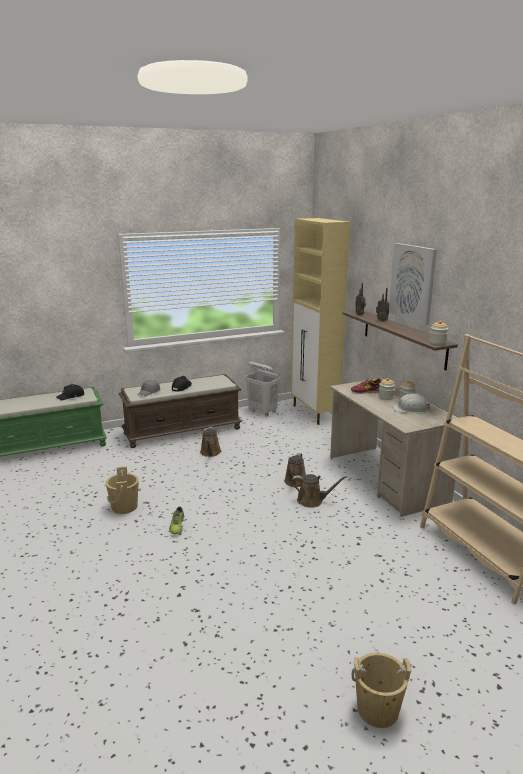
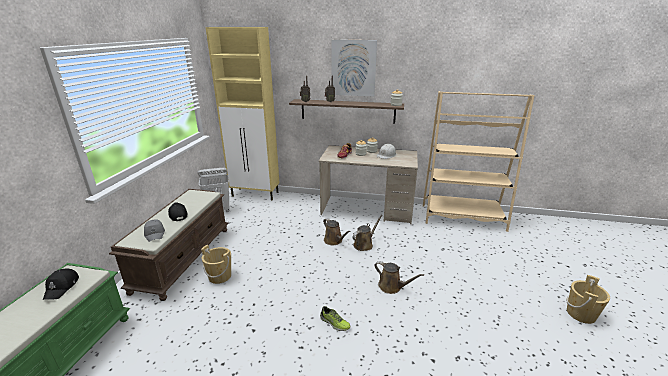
camera: 55 degrees left, 5 degrees up
(124, 507) = (268, 347): beige bucket -> beige bucket (220, 276)
(210, 453) = (243, 259): brown watering can -> brown watering can (392, 287)

